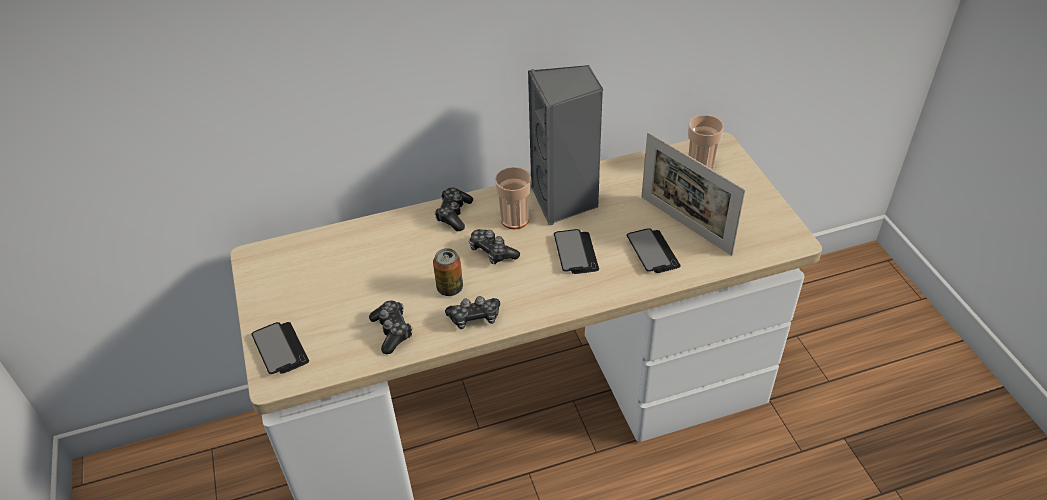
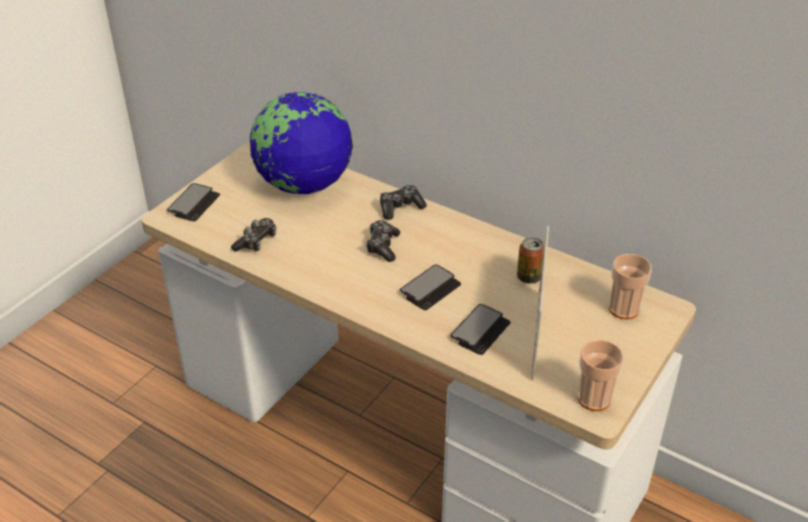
camera: 50 degrees right, 5 degrees down
(348, 257) = (303, 185): none -> globe
(450, 288) = (324, 245): can -> can (529, 277)
(474, 318) = (307, 272): game controller -> none
(514, 219) = (430, 239): cup -> cup (594, 398)
(565, 201) = (482, 254): grey speaker -> none

